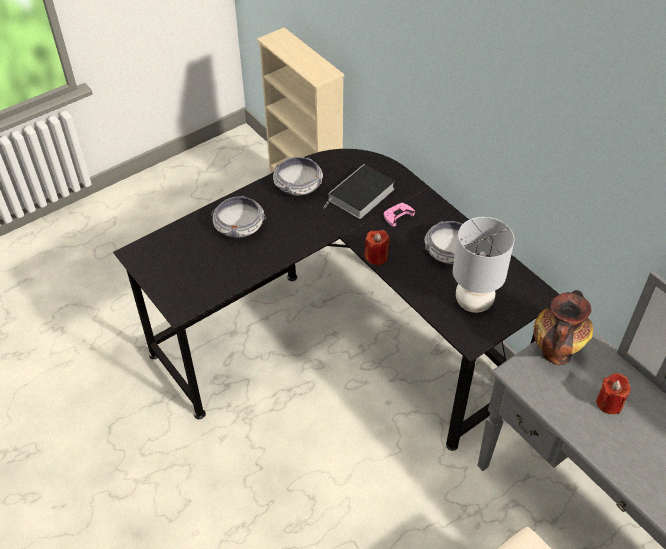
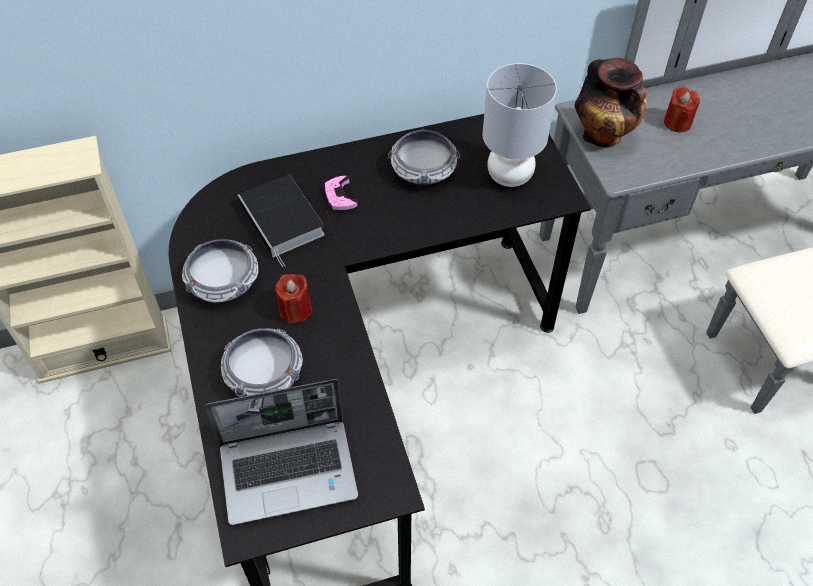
camera: 70 degrees left, 5 degrees up
(179, 259) = (290, 470): none -> laptop
(376, 256) = (398, 239): red candle -> red candle (295, 310)

